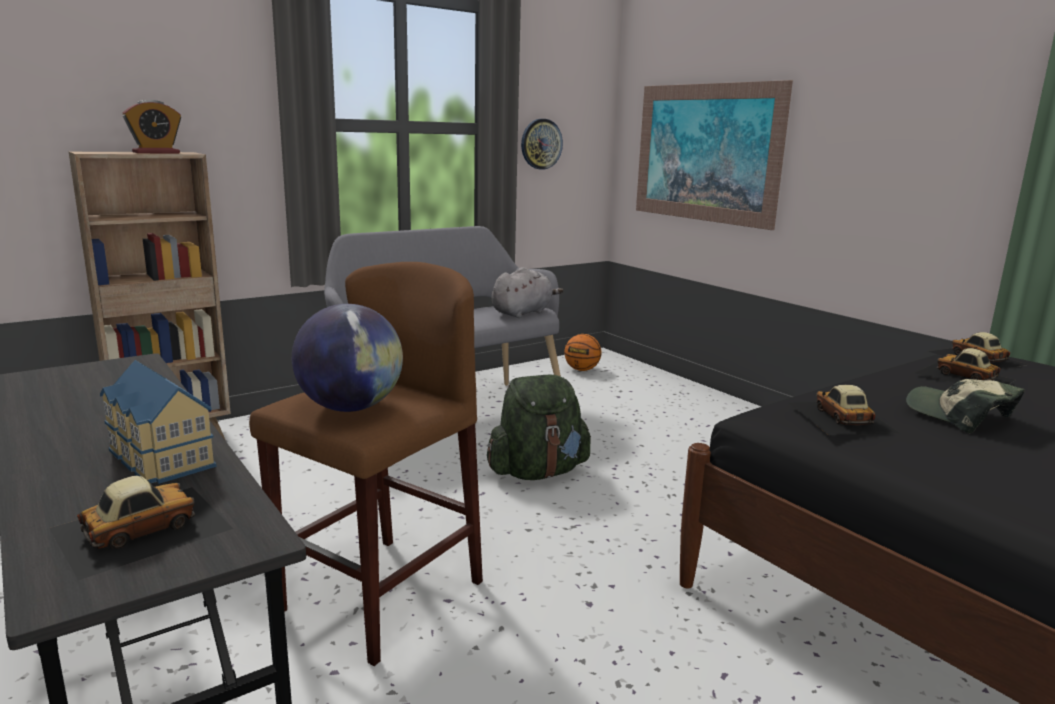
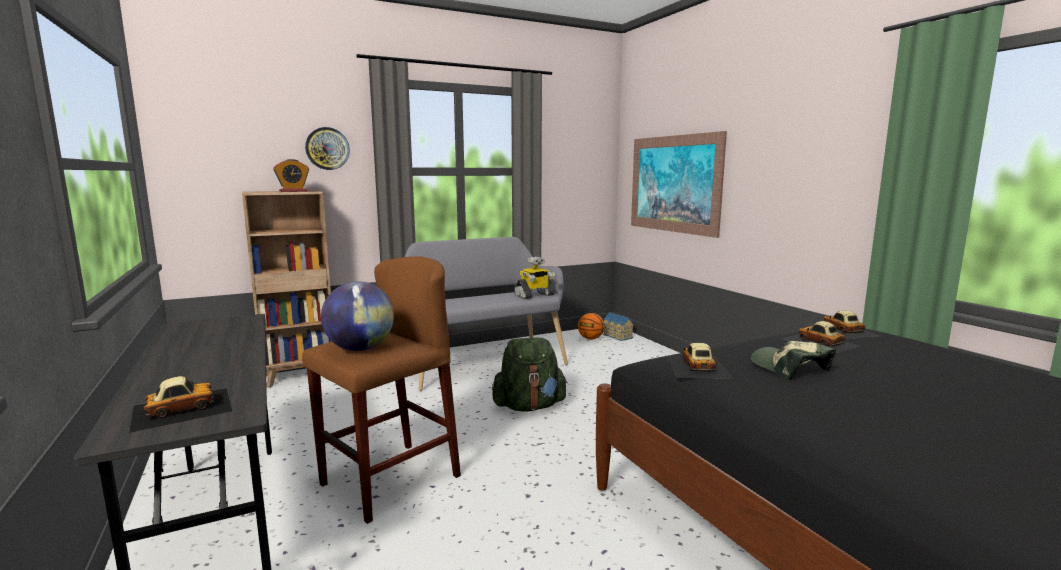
camera: 10 degrees right, 5 degrees down
(158, 458) = (219, 372): toy house -> toy house (617, 336)
(523, 313) = (534, 295): grey plush toy -> toy robot
(541, 144) = (560, 180): wall clock -> wall clock (327, 148)

